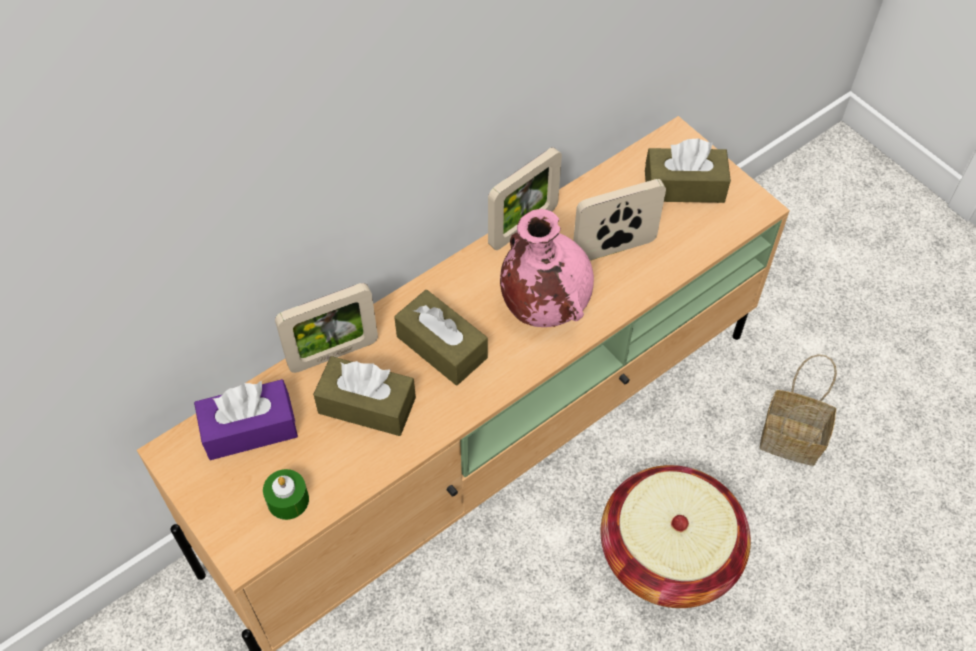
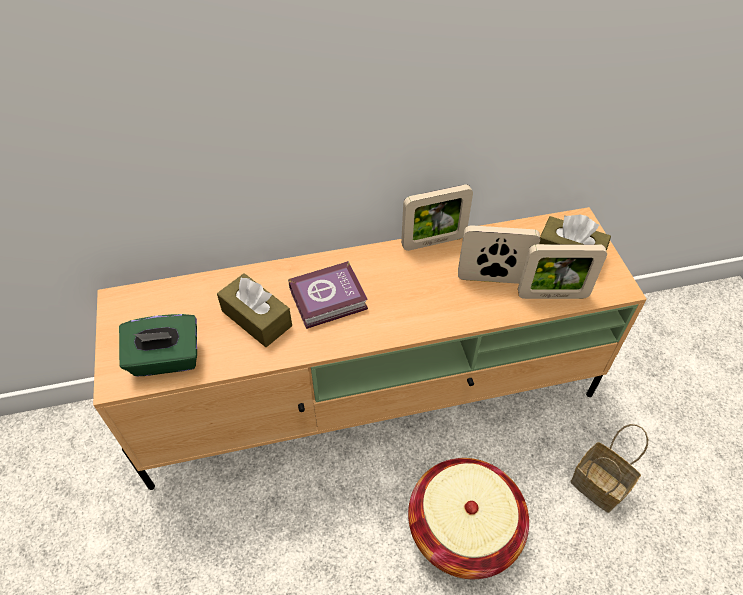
camera: 25 degrees right, 5 degrees down
(249, 429) = (173, 304): purple tissue box -> none
(288, 500) = (166, 359): green candle -> green tissue box
(333, 354) = (256, 277): picture frame -> picture frame (552, 295)
(442, 347) = (330, 299): brown tissue box -> book
(543, 304) = (418, 297): pink vase -> none

